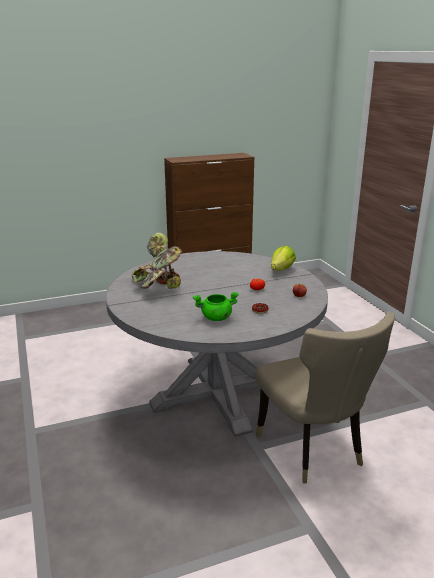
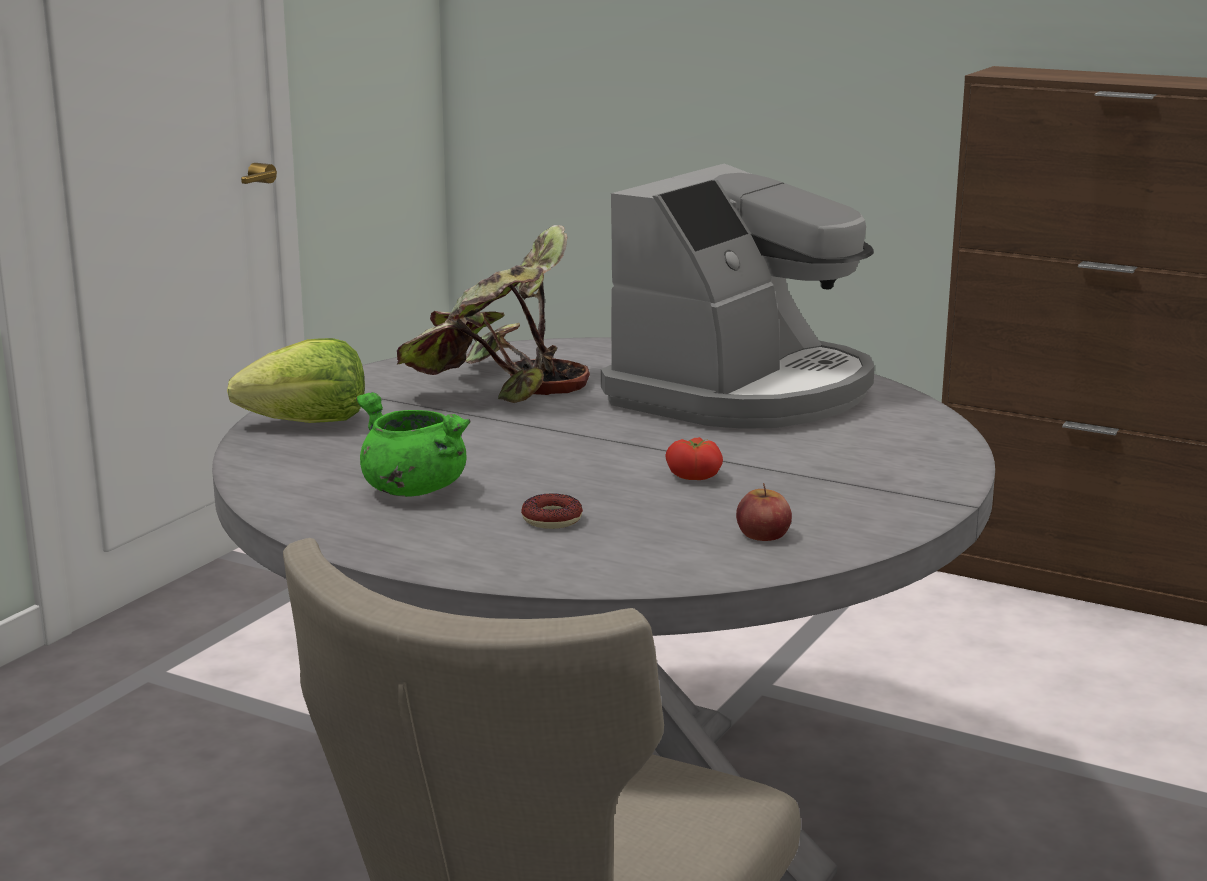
camera: 50 degrees right, 5 degrees down
(212, 265) = (743, 392): none -> coffee machine
(281, 270) = (904, 464): lettuce -> lettuce (308, 423)

